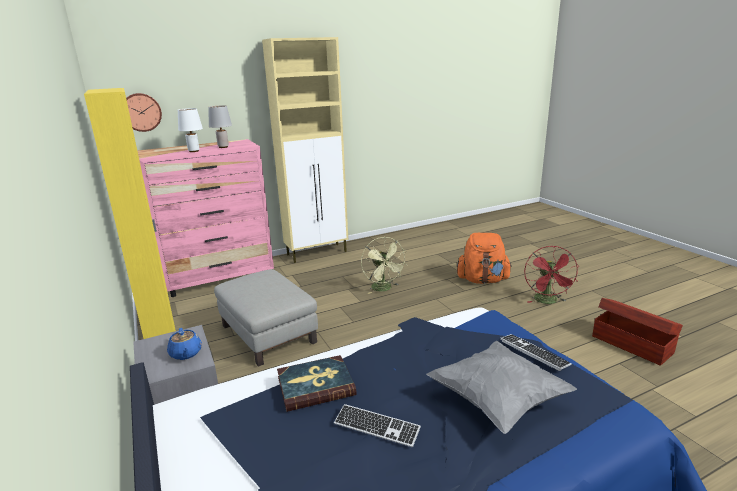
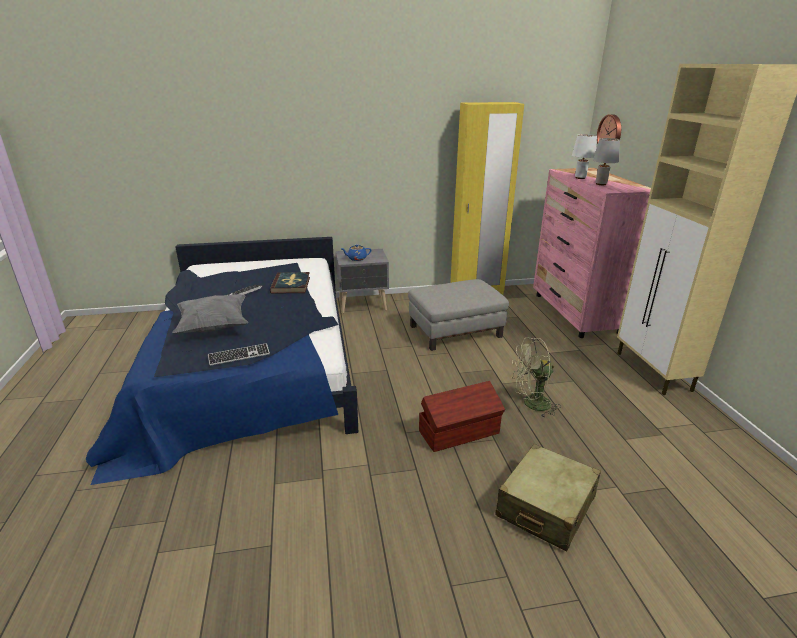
camera: 105 degrees right, 5 degrees up
(482, 280) = (545, 507): orange backpack -> beige suitcase
(547, 301) = (450, 557): red fan -> none
(631, 343) = (294, 592): brown storage box -> brown storage box (460, 432)

